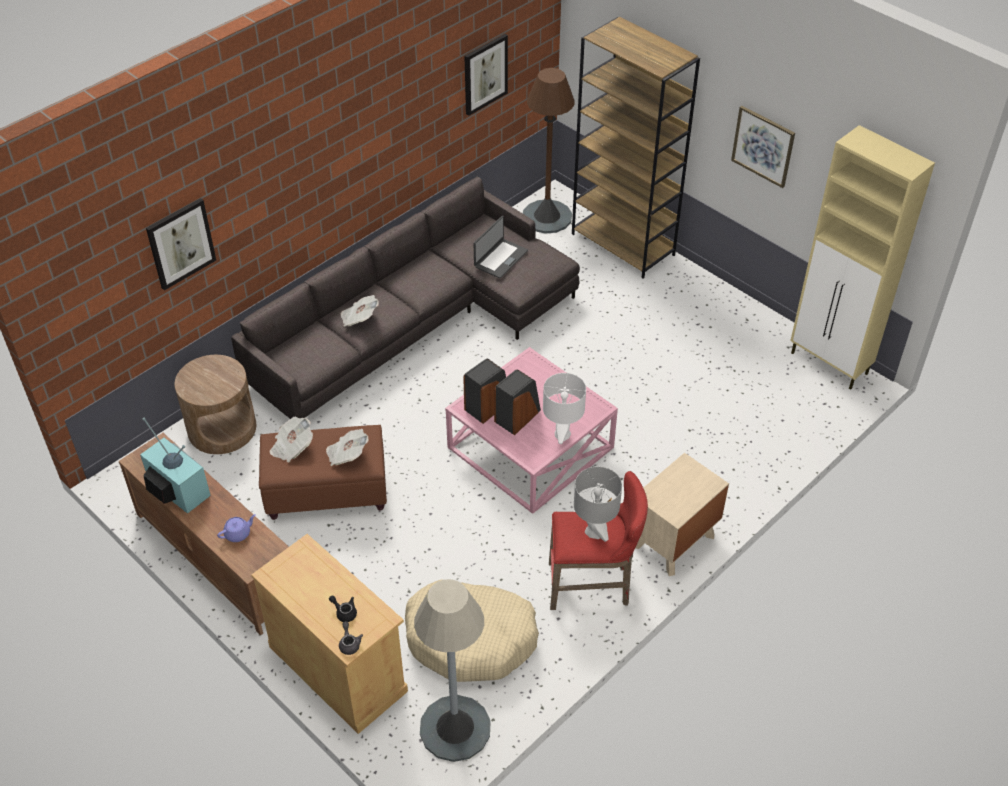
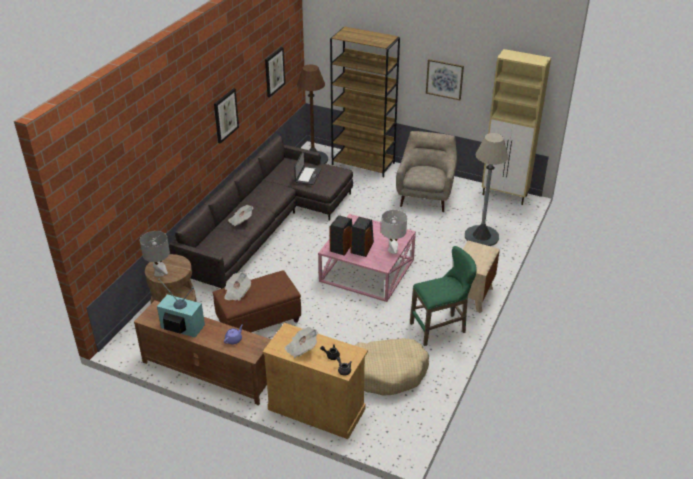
camera: 20 degrees left, 10 degrees down
(180, 243) = (142, 179): picture -> picture (225, 115)
(347, 455) = (273, 288): newspaper -> newspaper (301, 348)
(455, 728) = (404, 420): grey floor lamp -> grey floor lamp (481, 236)
(593, 586) = (441, 328): red stool -> green stool
(594, 532) = (443, 286): grey table lamp -> grey table lamp (159, 273)
(694, 331) = (425, 196): none -> beige armchair

